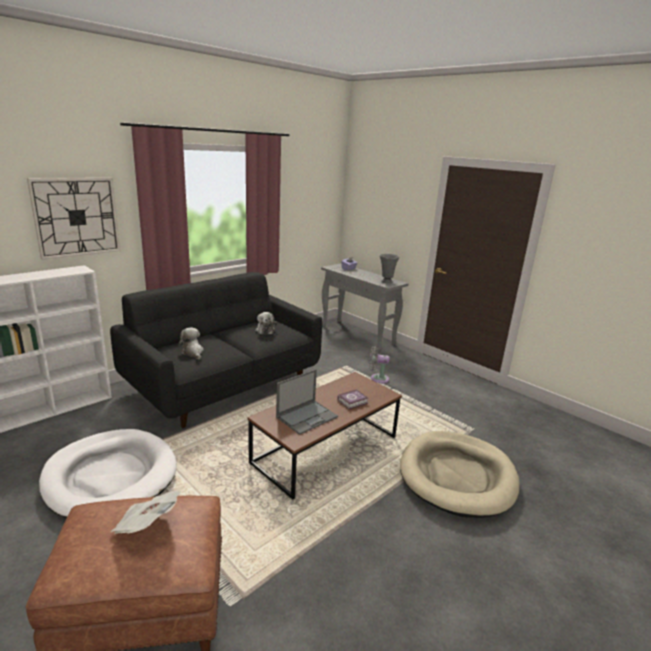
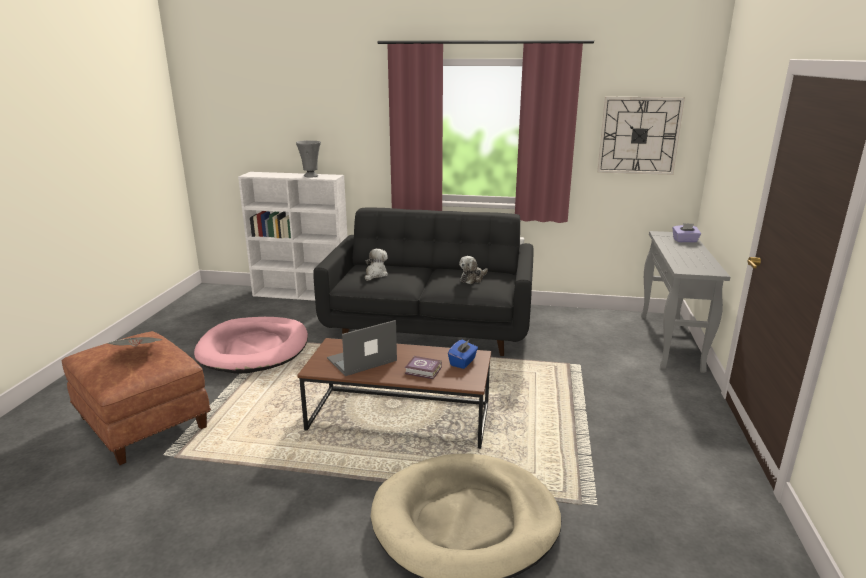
camera: 55 degrees right, 0 degrees up
(76, 217) = (341, 130): wall clock -> wall clock (639, 135)
(111, 476) = (254, 349): white dog bed -> pink dog bed
(307, 416) = (361, 360): laptop -> laptop turned 135 degrees clockwise
(358, 385) = (463, 362): none -> blue tissue box
(377, 378) = (589, 393): grey fan -> none
(386, 281) = (697, 266): grey vase -> grey vase (310, 176)

